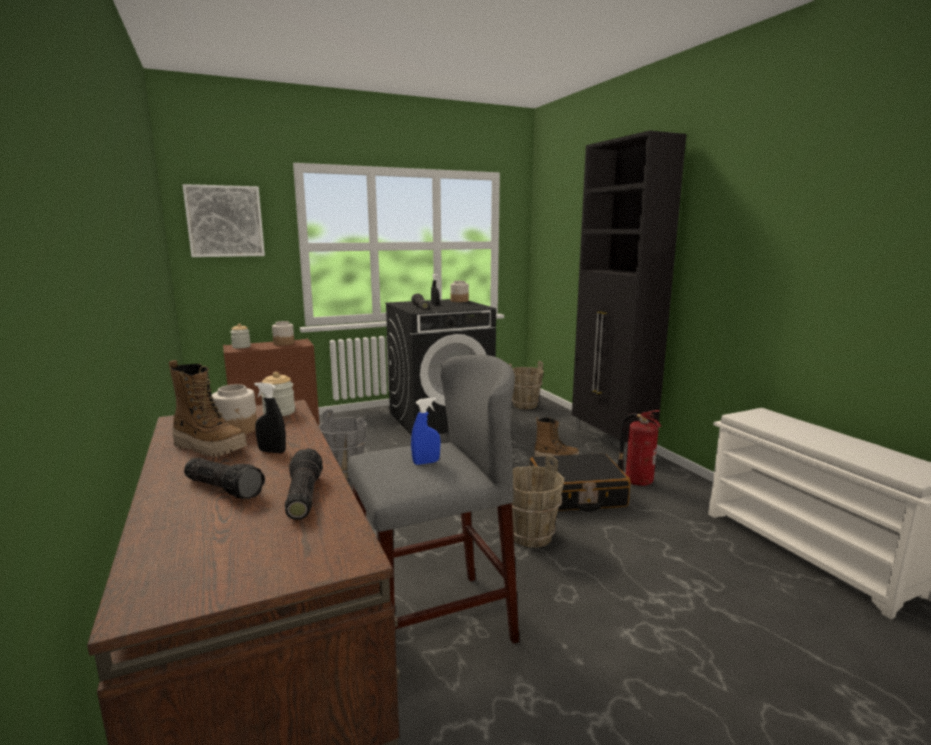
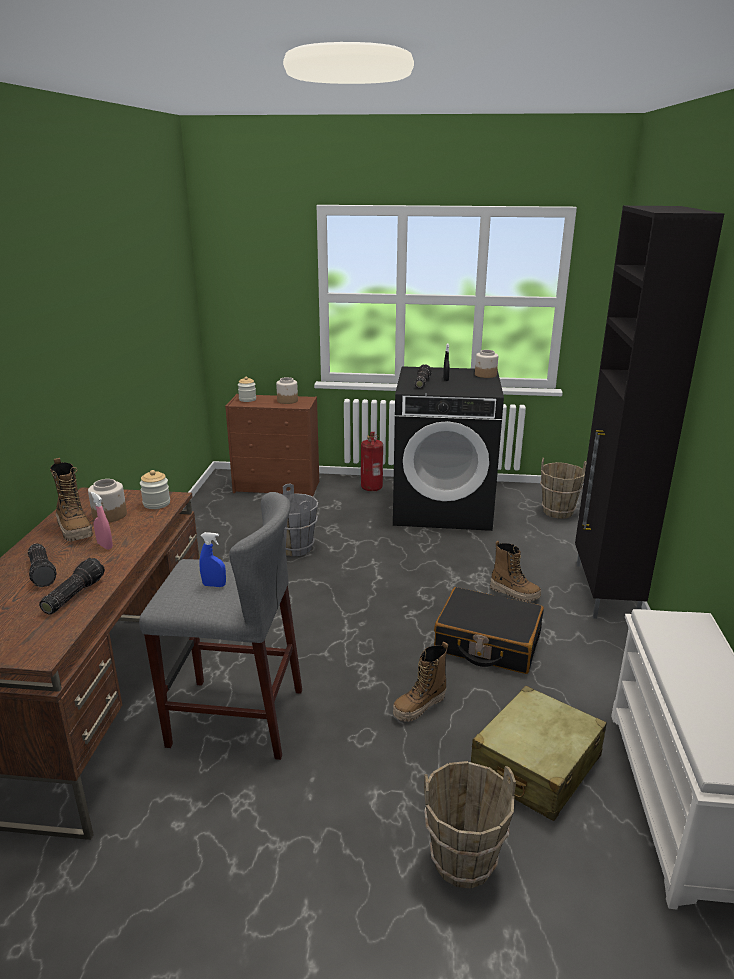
camera: 30 degrees right, 10 degrees up
(225, 221) = (247, 268): picture -> none
(272, 451) = (105, 546): black spray bottle -> pink spray bottle
(531, 536) = (392, 671): brown bucket -> brown bucket (463, 862)
(582, 554) = (419, 707): none -> boot
(637, 481) = (577, 648): fire extinguisher -> fire extinguisher (372, 487)
(707, 563) = (535, 766): none -> beige suitcase

